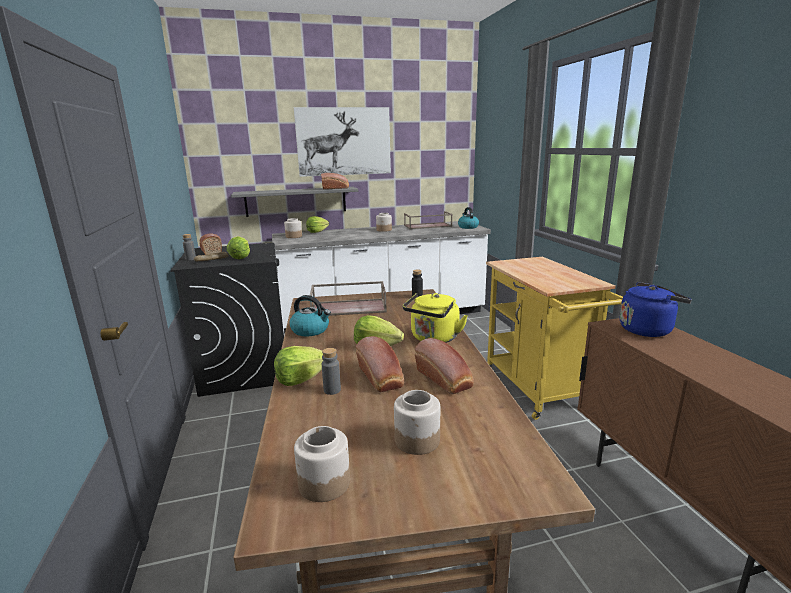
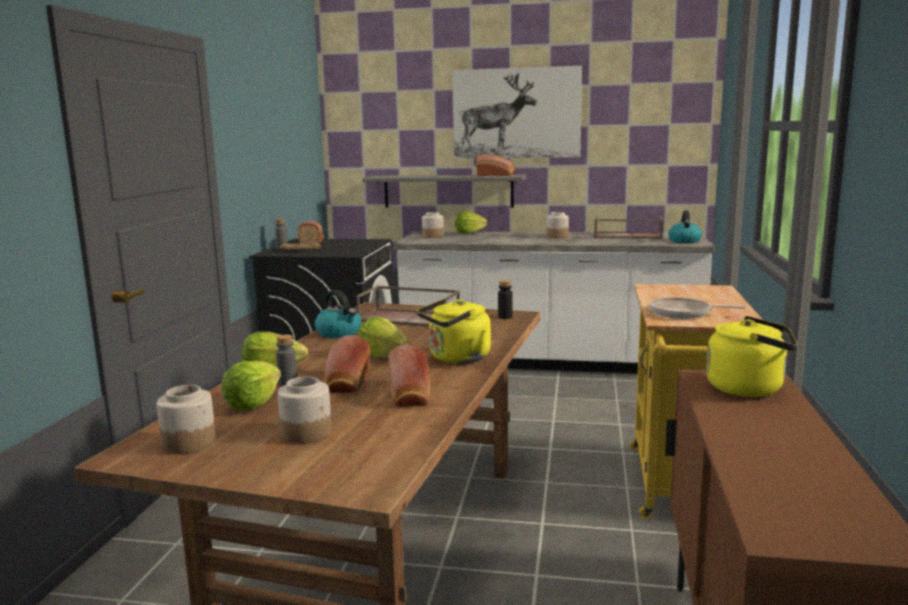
camera: 25 degrees right, 5 degrees down
(241, 257) = (332, 250): lettuce -> lettuce (253, 404)
(552, 281) = (683, 313): none -> frying pan
(647, 330) = (749, 388): blue kettle -> yellow kettle

